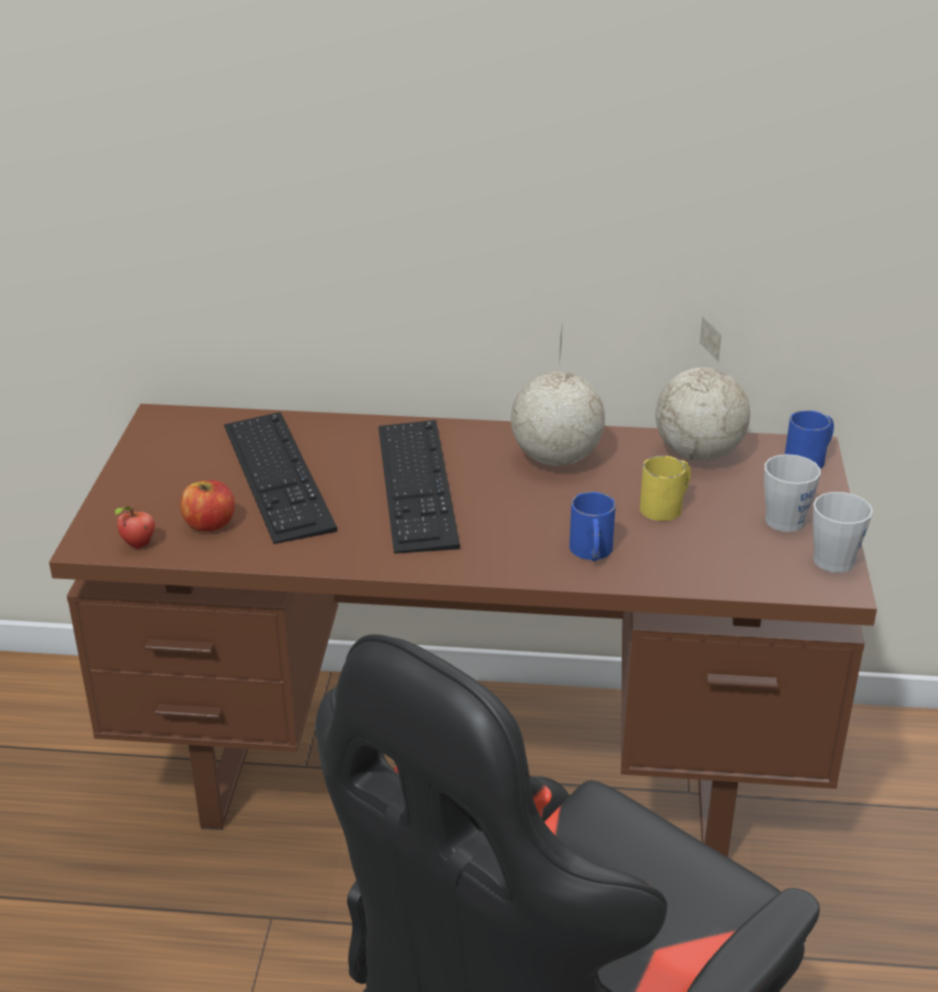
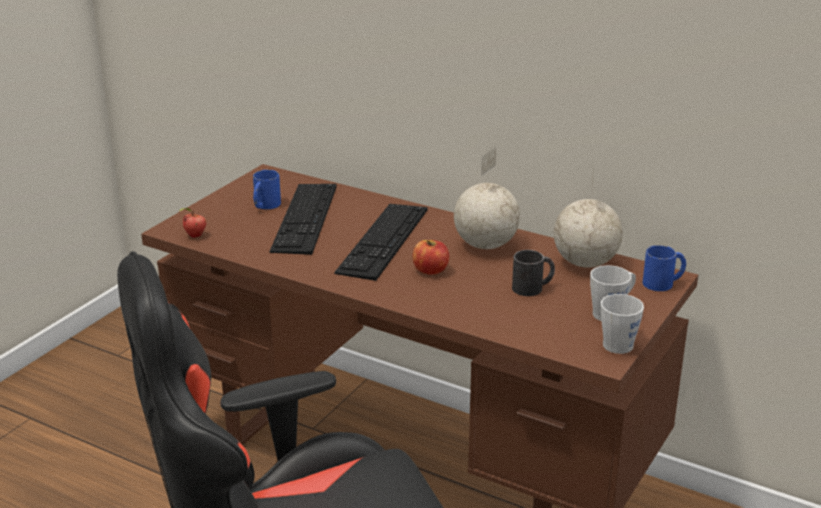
camera: 25 degrees right, 5 degrees down
(209, 524) = (243, 234): apple -> apple (430, 270)
(591, 552) = (456, 302): blue mug -> blue mug (265, 206)
(667, 505) = (533, 287): yellow mug -> black mug

